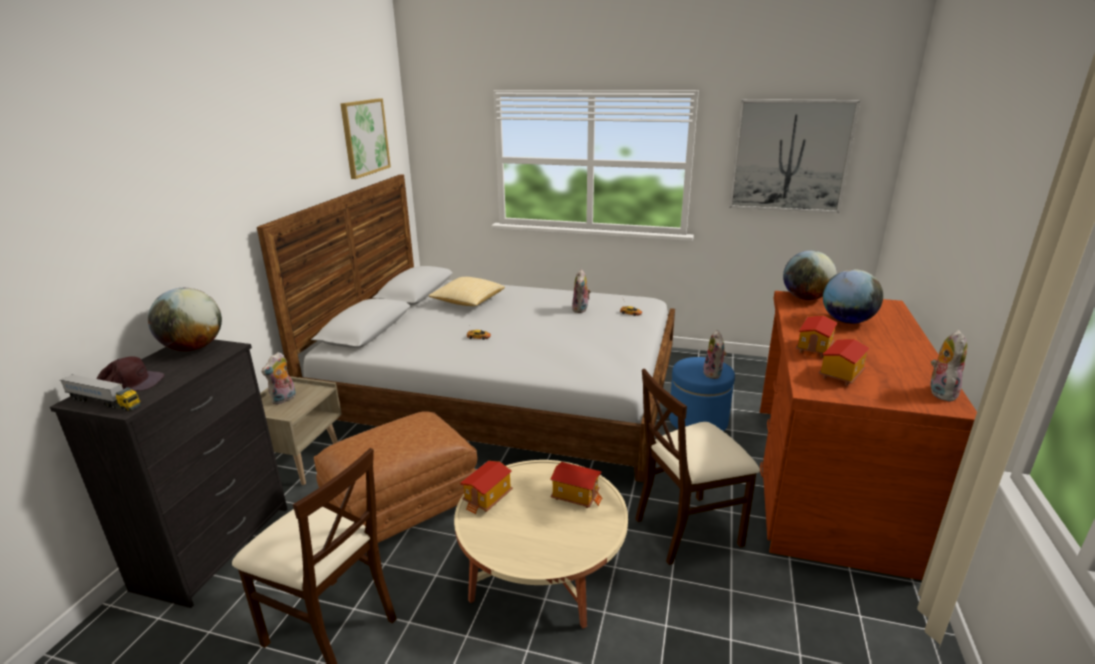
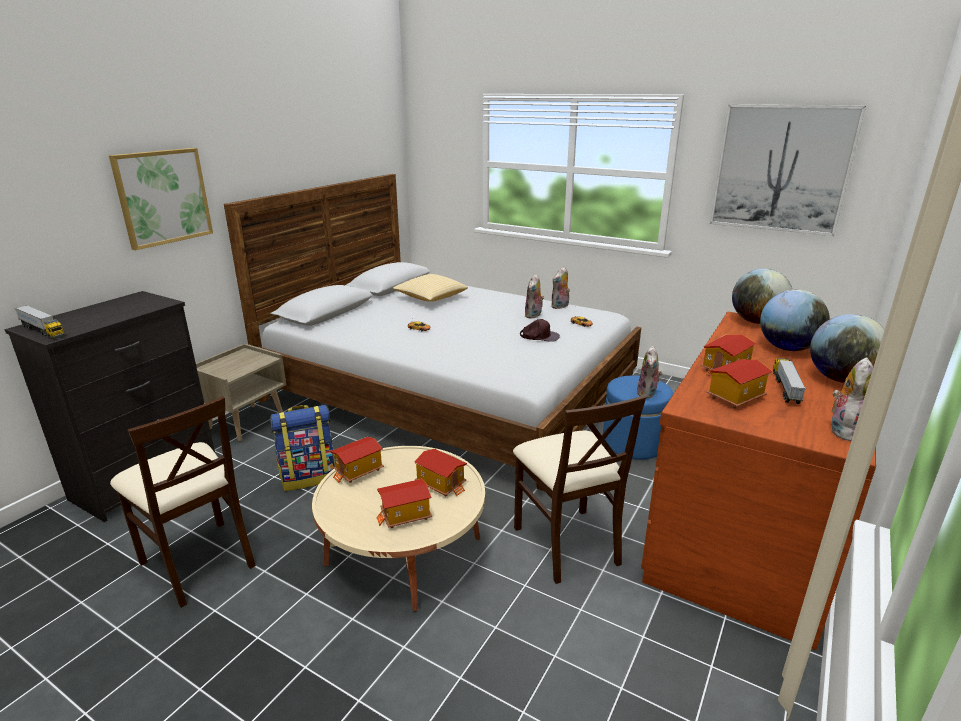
camera: 15 degrees right, 0 degrees up
(131, 383) = (73, 319): brown cap -> brown cap (539, 336)
(193, 347) = (139, 300): globe -> globe (841, 379)
(284, 399) = (233, 362): plush toy -> plush toy (560, 306)
(365, 137) = (354, 135): picture -> picture (163, 197)
(403, 510) = (309, 477): brown ottoman -> backpack
(561, 536) = (405, 516): none -> toy house
(688, 529) = (567, 543): beige chair -> beige chair turned 105 degrees counterclockwise
(872, 360) = (785, 388): none -> toy truck

